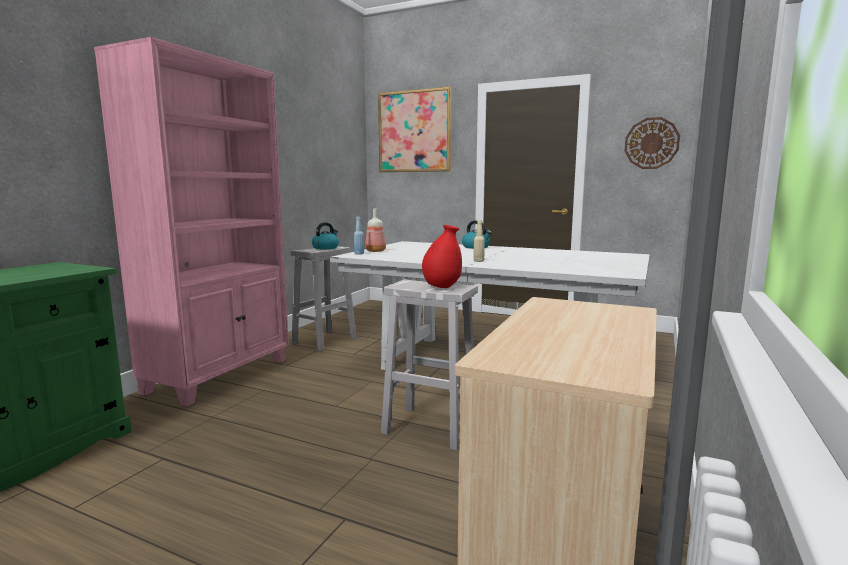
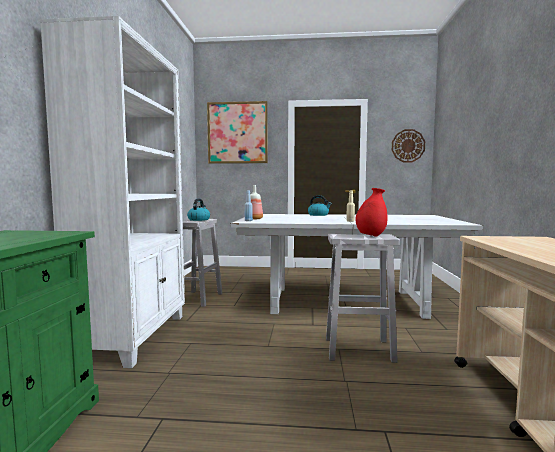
camera: 20 degrees left, 5 degrees down
(220, 375) = (135, 337): pink bookcase -> white bookcase

